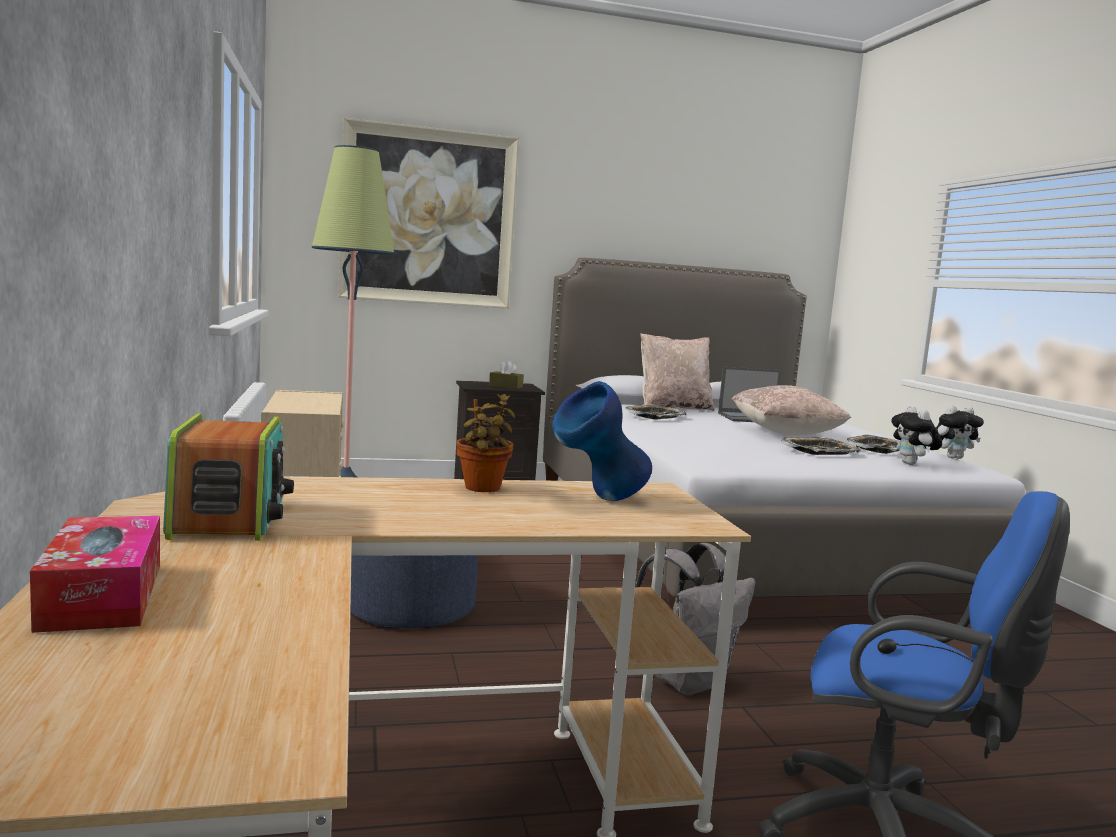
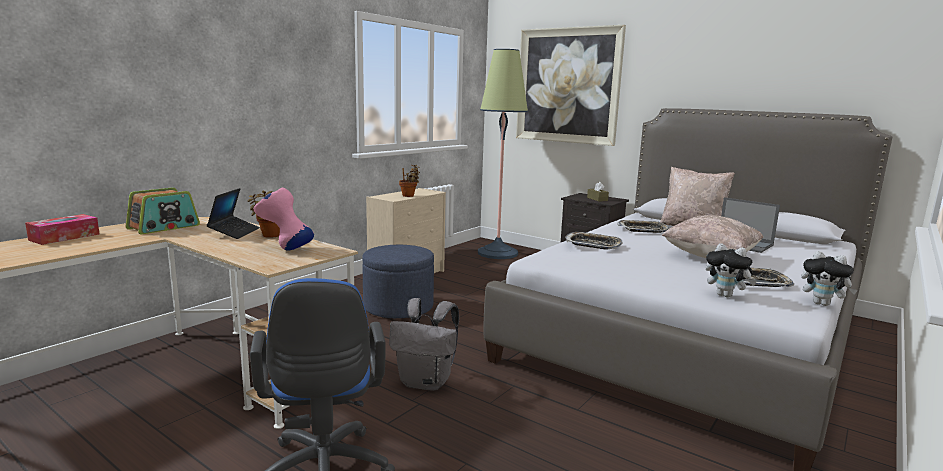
camera: 50 degrees right, 5 degrees up
(321, 403) = (409, 196): none -> potted plant
(408, 496) = (234, 232): none -> laptop
(598, 500) = (285, 249): blue vase -> pink vase
(819, 451) = (674, 271): tray -> tray (593, 245)
(912, 464) = (726, 295): plush toy -> plush toy turned 90 degrees counterclockwise

